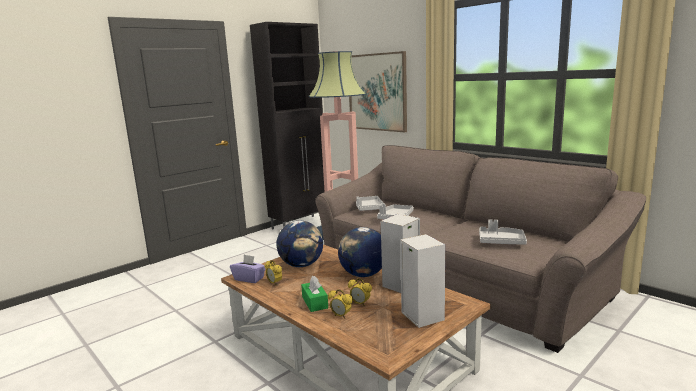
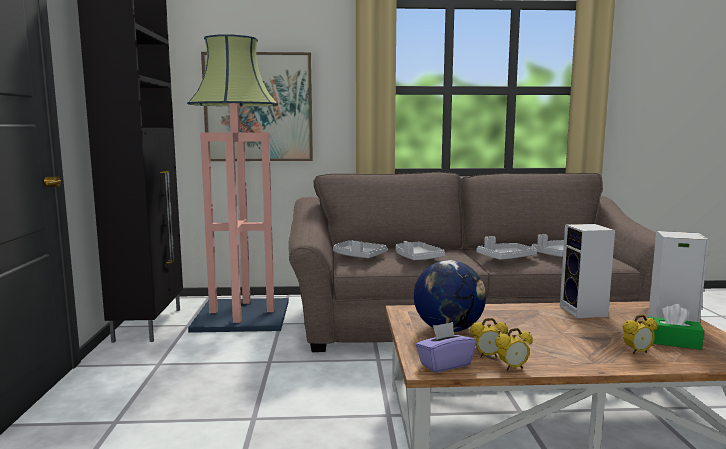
camera: 50 degrees left, 5 degrees down
(315, 302) = (582, 353): green tissue box -> green tissue box (673, 342)
(360, 304) = (613, 337): alarm clock -> alarm clock (512, 368)
(363, 274) = (530, 315): globe -> none
(451, 233) = (505, 258): none -> grey tray

